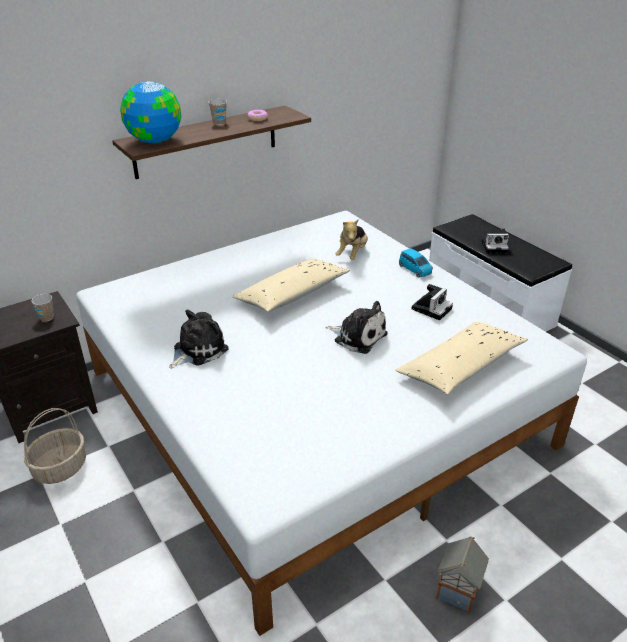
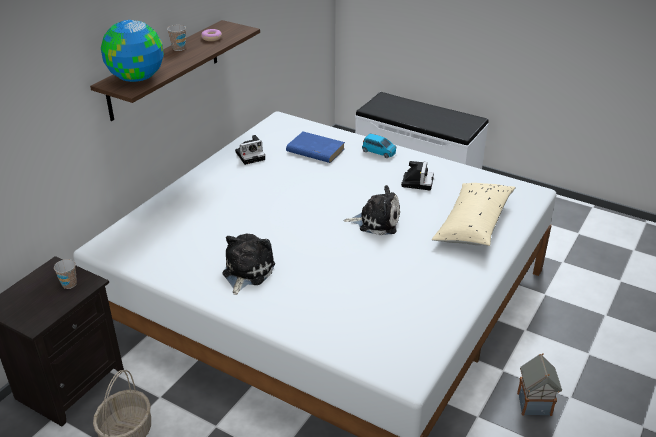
camera: 25 degrees left, 0 degrees up
(292, 294) = (291, 200): beige pillow -> none
(352, 254) = (315, 150): plush toy -> blue book
(495, 247) = (420, 117): camera -> camera (251, 155)

